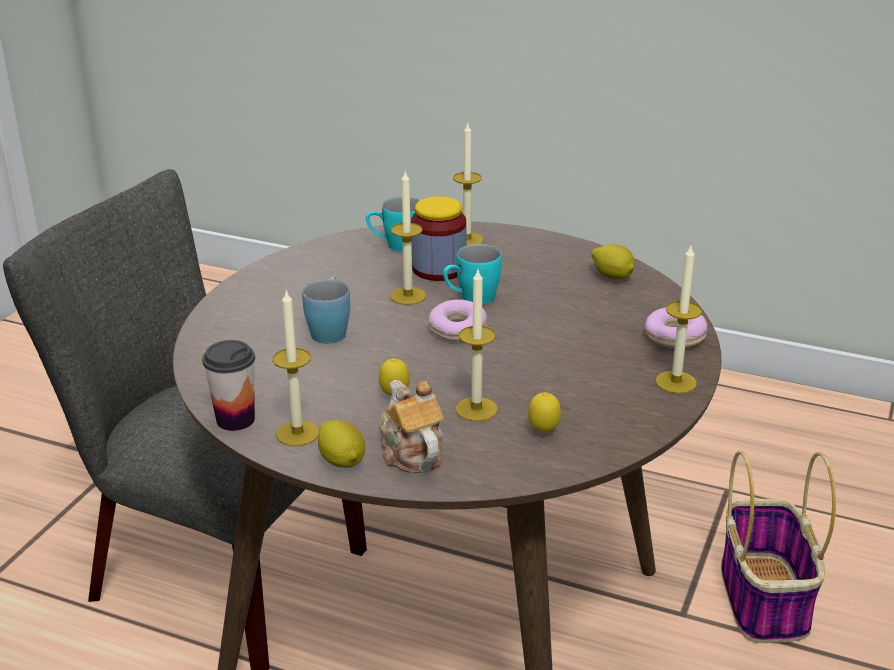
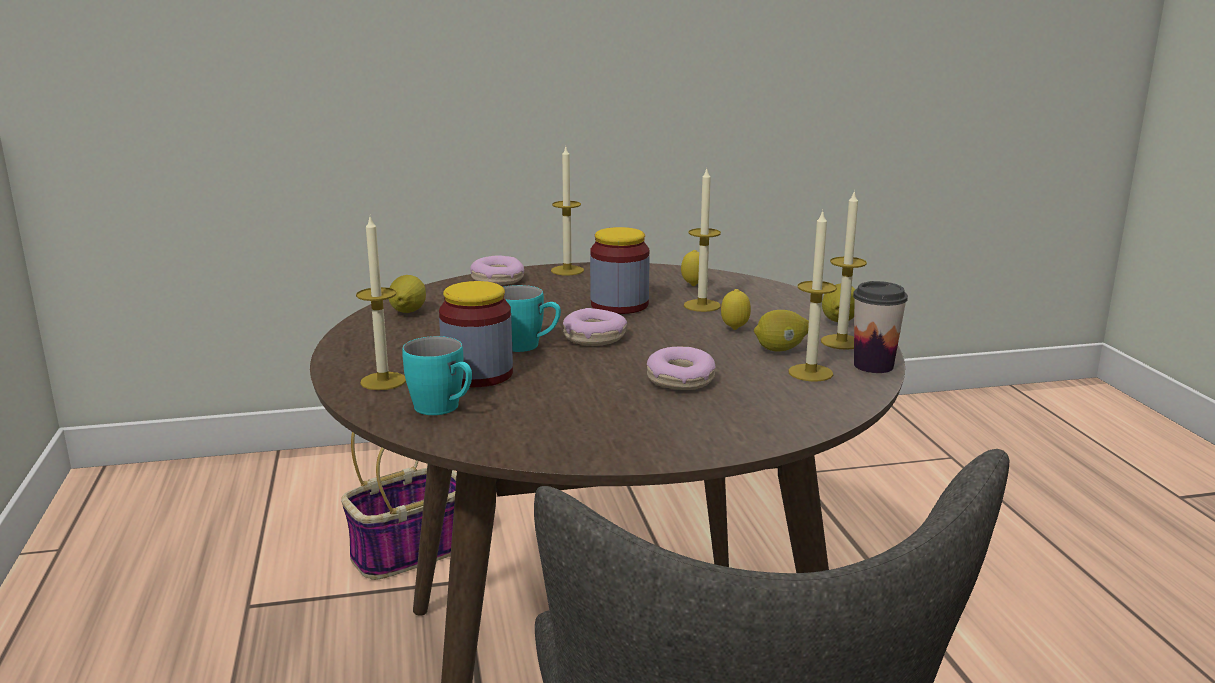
camera: 125 degrees left, 10 degrees down
(324, 395) = (780, 349): none -> lemon
(330, 330) = (680, 380): blue mug -> donut
(408, 296) = (560, 370): candle -> candle (810, 373)
(410, 452) = (788, 308): teapot -> none
(527, 369) = (619, 305): none -> jar

